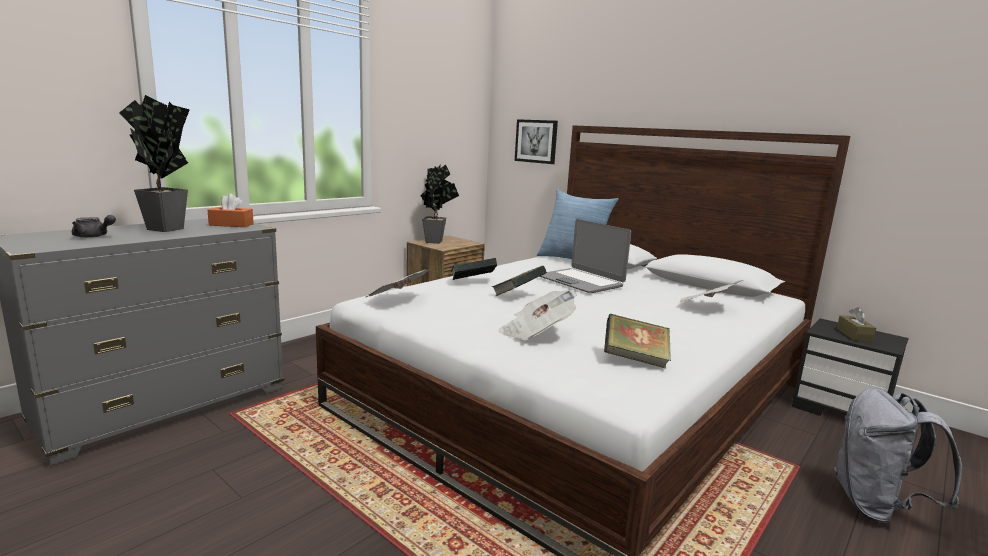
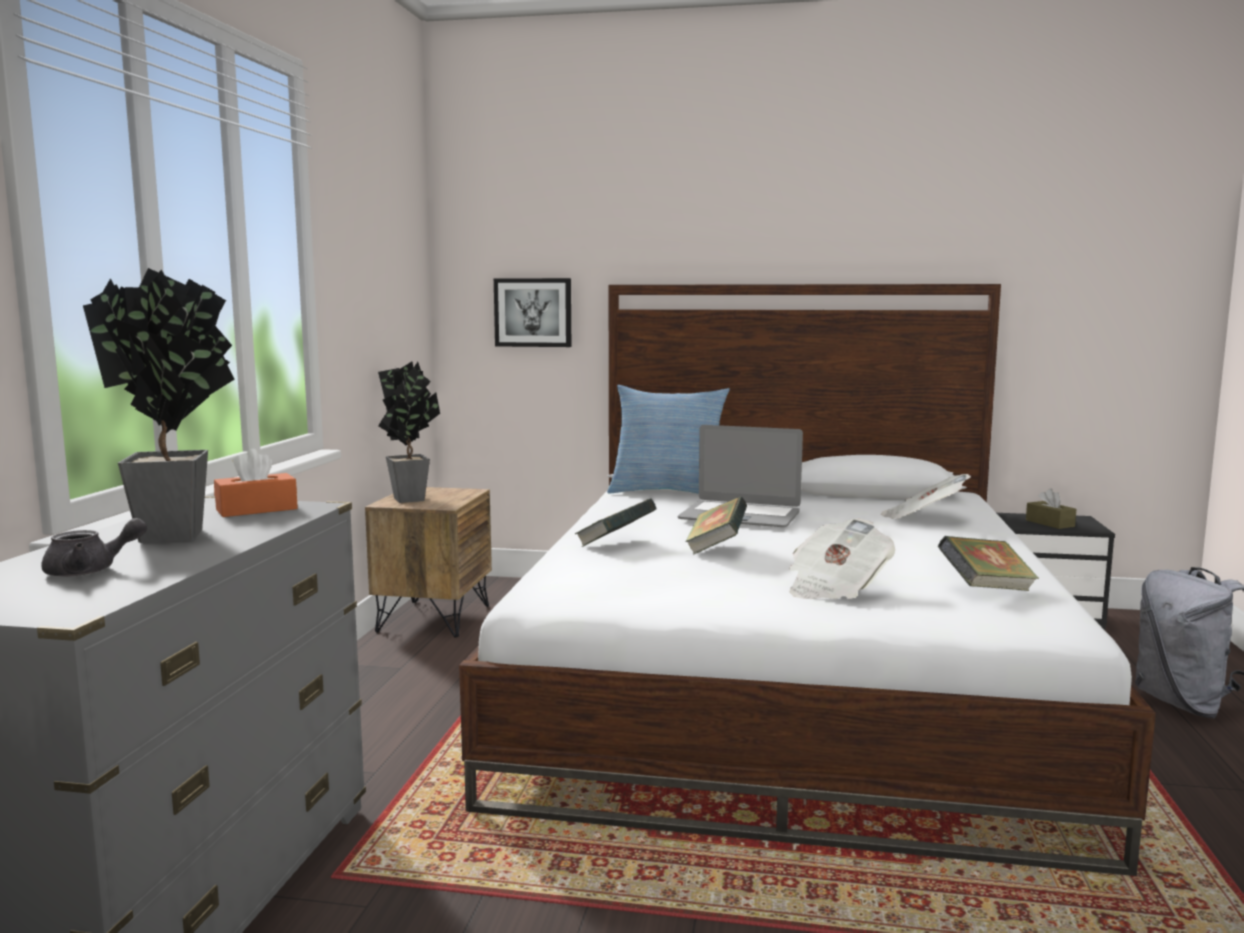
camera: 30 degrees left, 5 degrees down
(397, 300) = (579, 589): newspaper -> none

